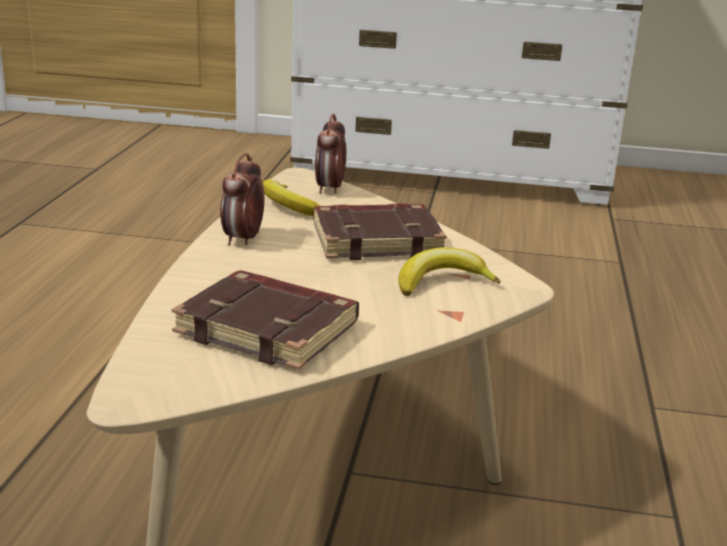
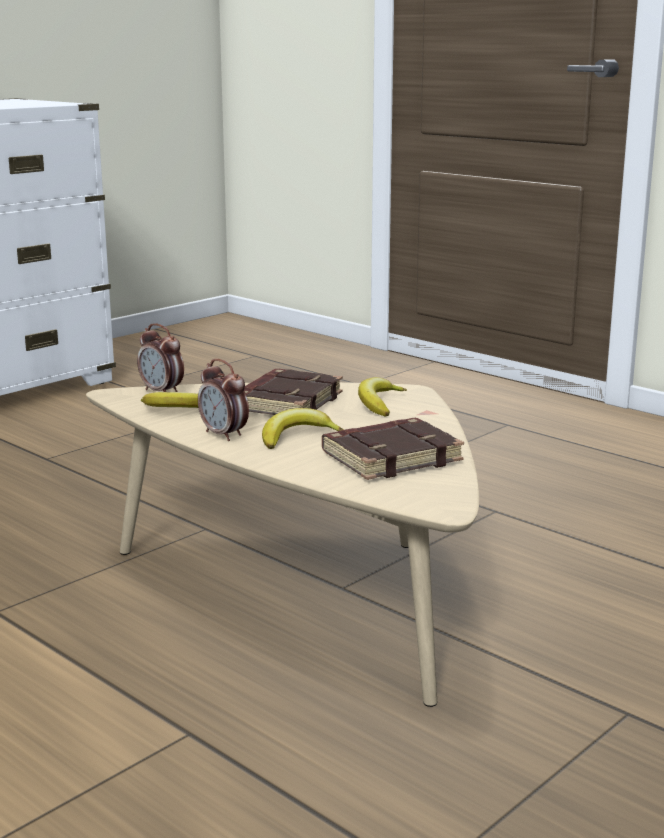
camera: 55 degrees left, 5 degrees down
(278, 270) = (297, 437): none -> banana

